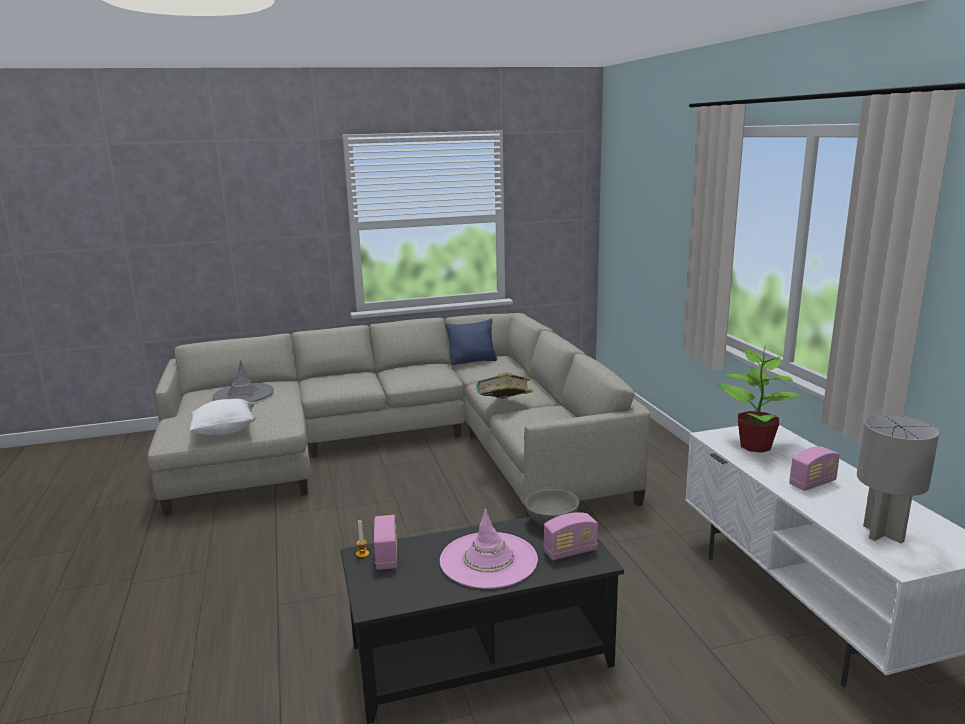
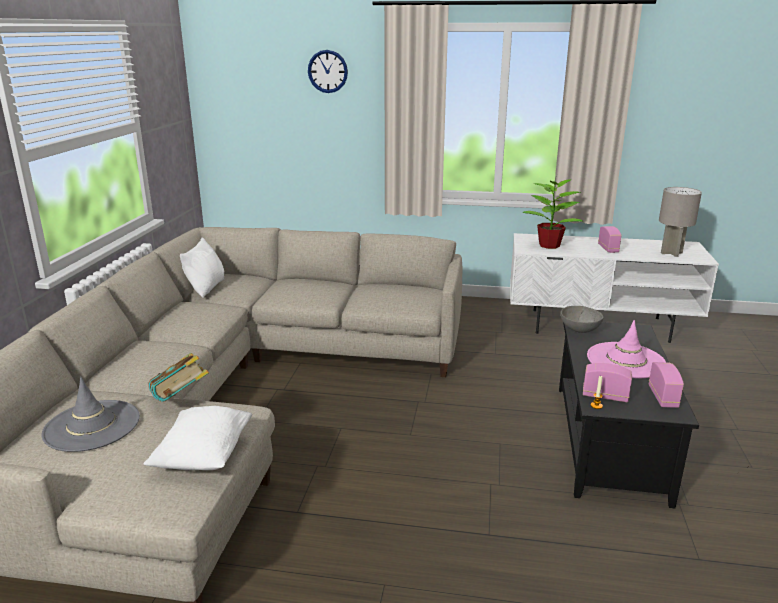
camera: 65 degrees left, 5 degrees up
(472, 361) = (206, 288): blue pillow -> white pillow
(504, 405) = (339, 300): book -> book (181, 400)
(570, 552) = (624, 334): radio -> radio (663, 397)
(670, 180) = (327, 71): none -> wall clock

